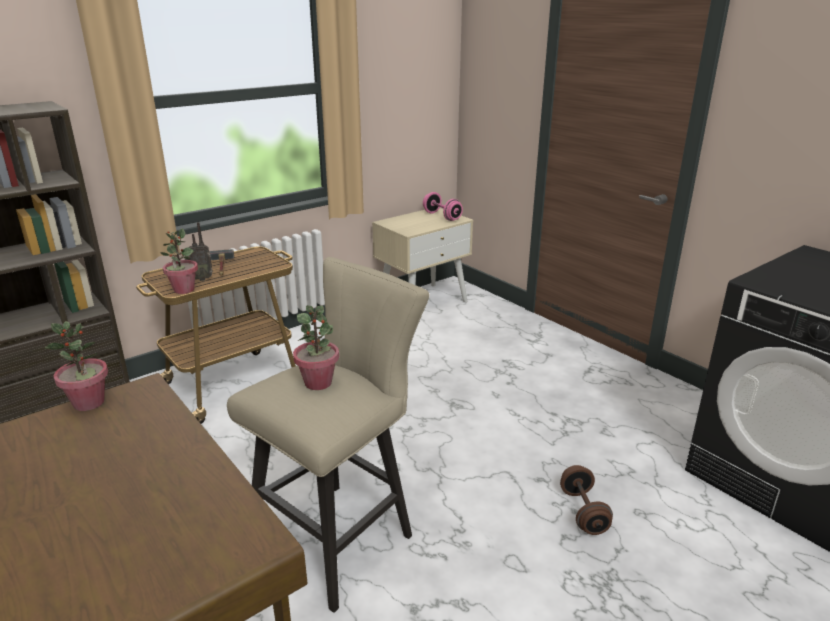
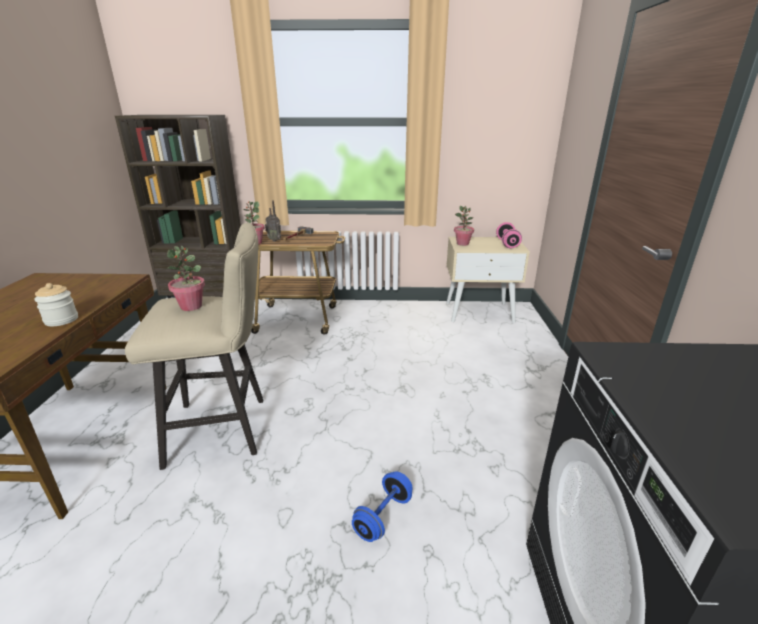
camera: 40 degrees right, 0 degrees up
(89, 403) = (98, 276): potted plant -> potted plant (462, 244)
(197, 464) = (61, 320): none -> jar
(583, 512) = (383, 516): brown dumbbell -> blue dumbbell

